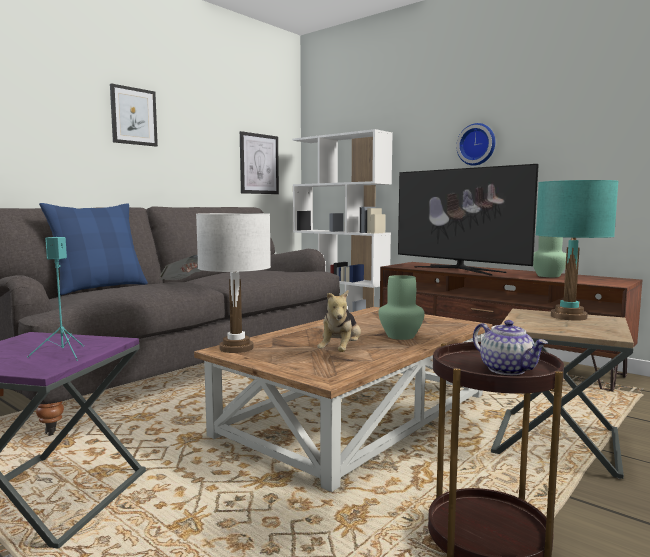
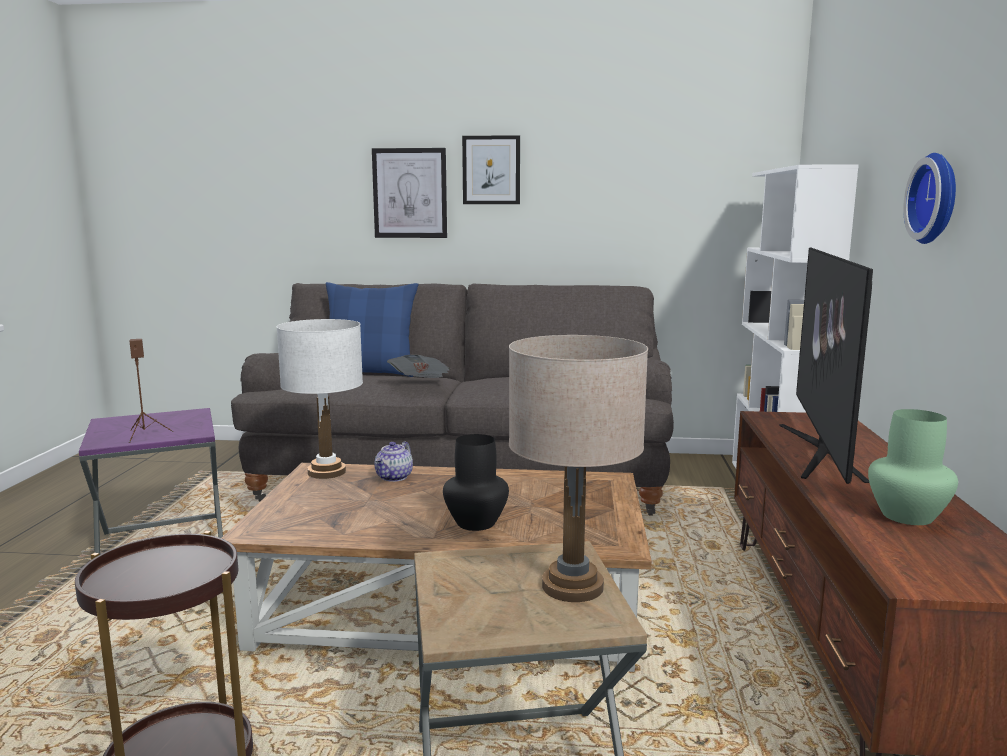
camera: 55 degrees right, 5 degrees up
(63, 354) = (144, 435): turquoise speaker -> brown speaker
(259, 164) = (695, 216): picture -> picture (410, 193)
(341, 352) = (362, 512): plush toy -> none
(400, 336) = (475, 523): green vase -> black vase
(507, 370) = (145, 582): teapot -> teapot (394, 477)
(568, 316) = (573, 587): turquoise table lamp -> beige table lamp

